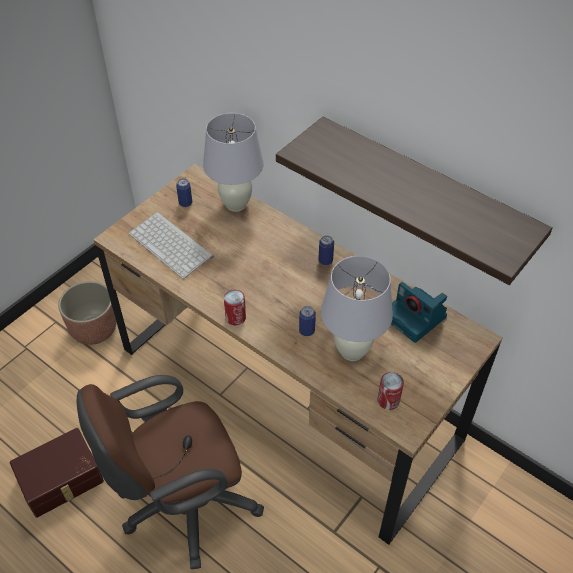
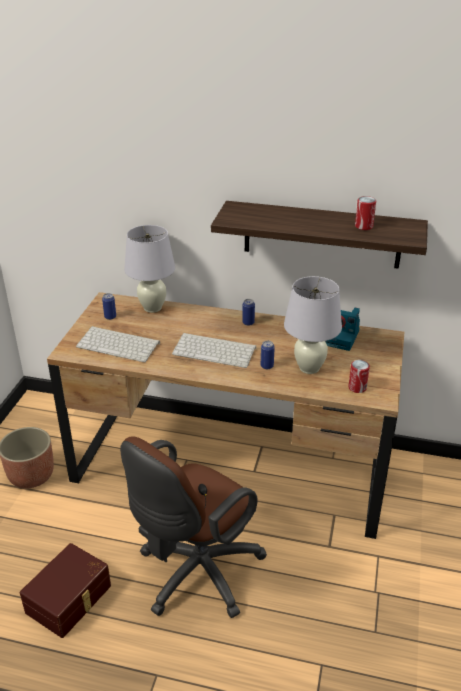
camera: 25 degrees left, 15 degrees down
(235, 317) = (206, 373): can -> can (363, 226)
(265, 288) = (215, 350): none -> keyboard

